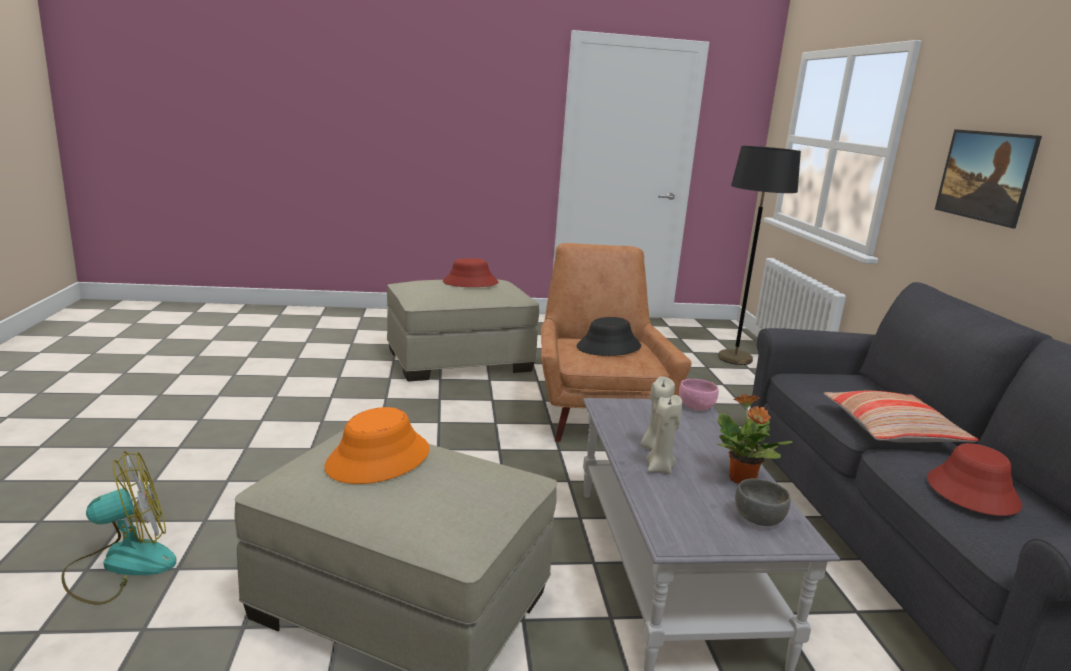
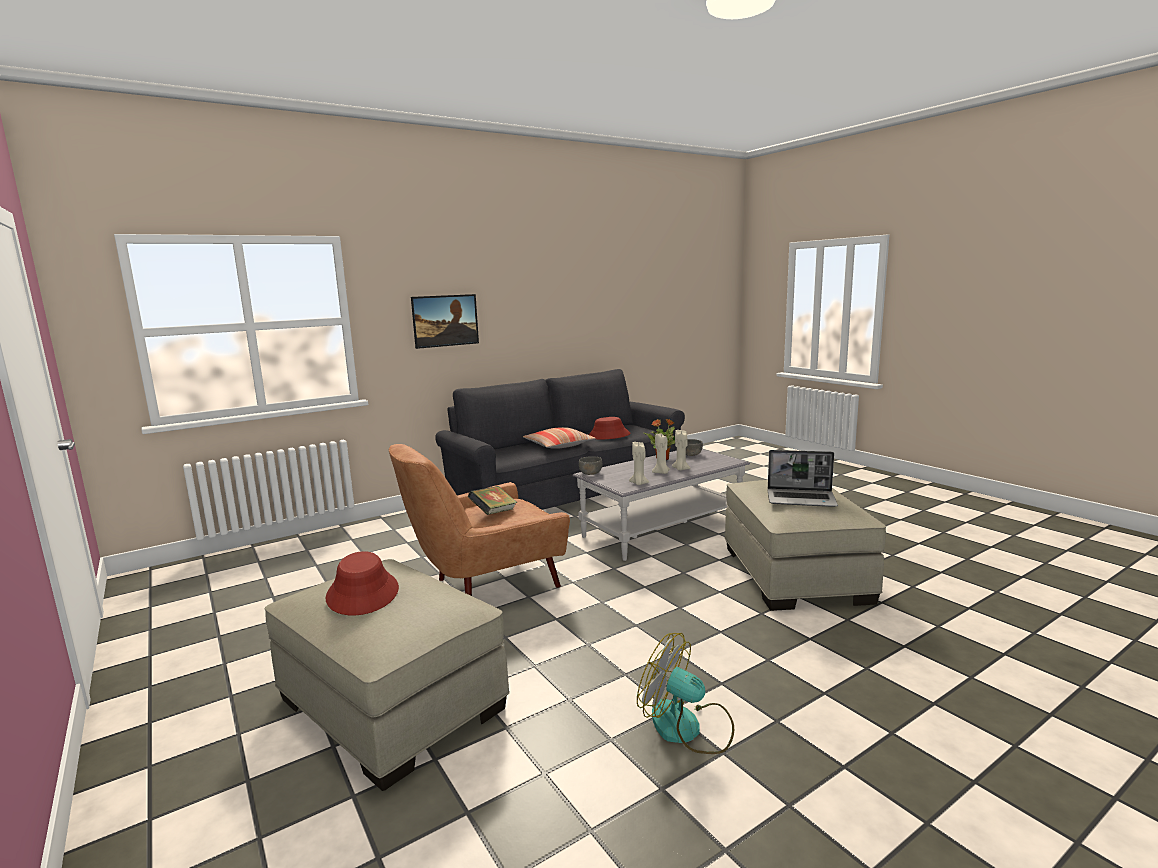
camera: 115 degrees left, 5 degrees down
(121, 565) = (943, 667): fan -> fan (687, 728)
(378, 459) = (802, 499): orange hat -> laptop
(608, 347) = (493, 513): black hat -> book
(615, 416) = (639, 483): none -> beige candle
(695, 406) = (590, 473): pink bowl -> grey bowl
(735, 358) = (278, 558): black floor lamp -> none

